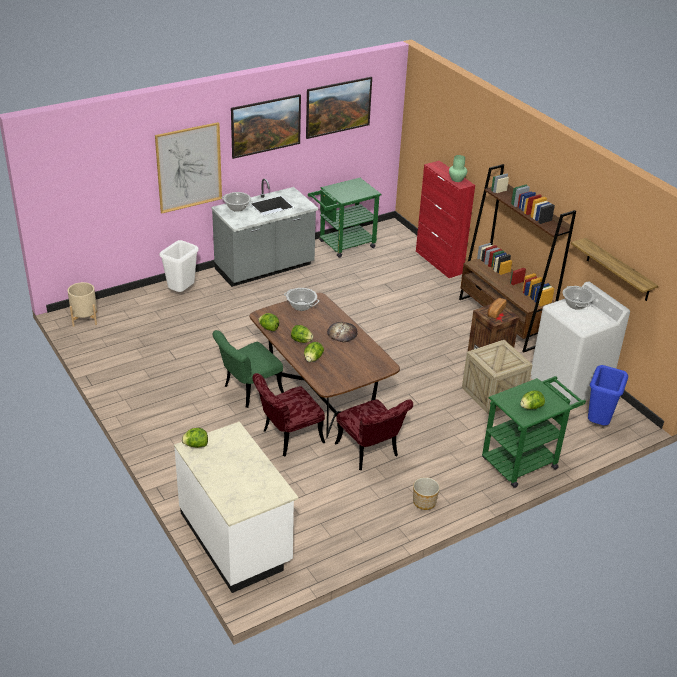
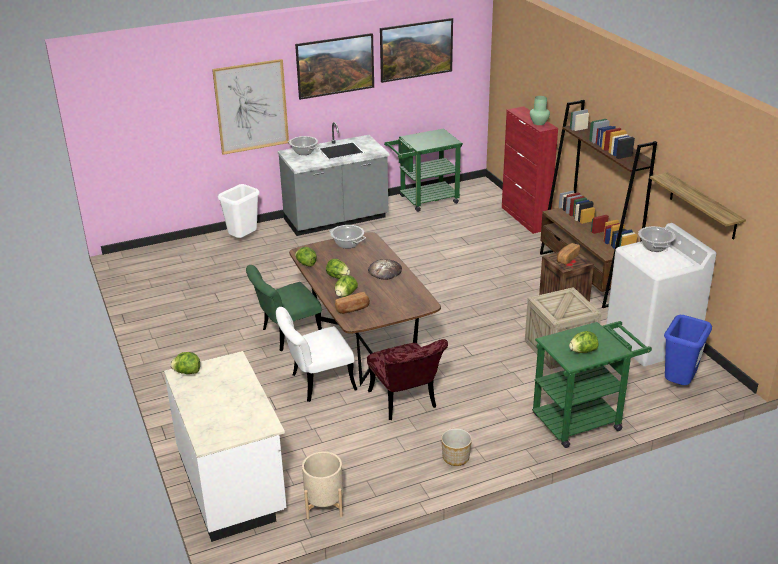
camera: 10 degrees right, 5 degrees down
(85, 319) = (137, 261): beige planter -> beige planter (324, 505)
(287, 438) = (316, 384): red chair -> white chair
(323, 373) = (352, 309): none -> bread

